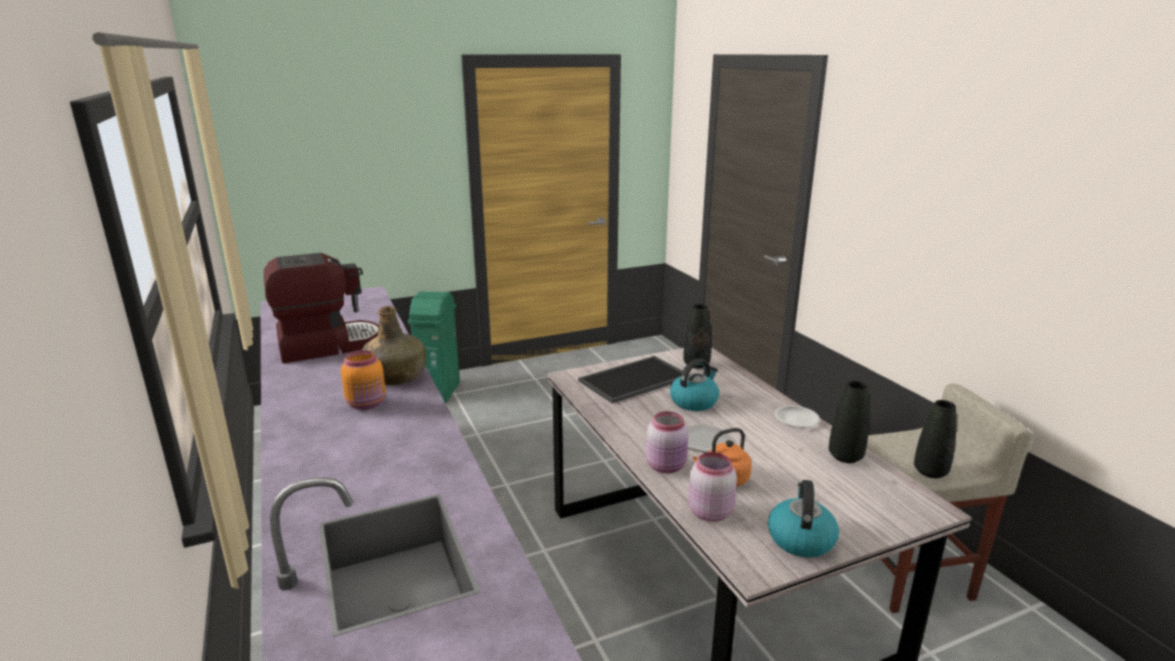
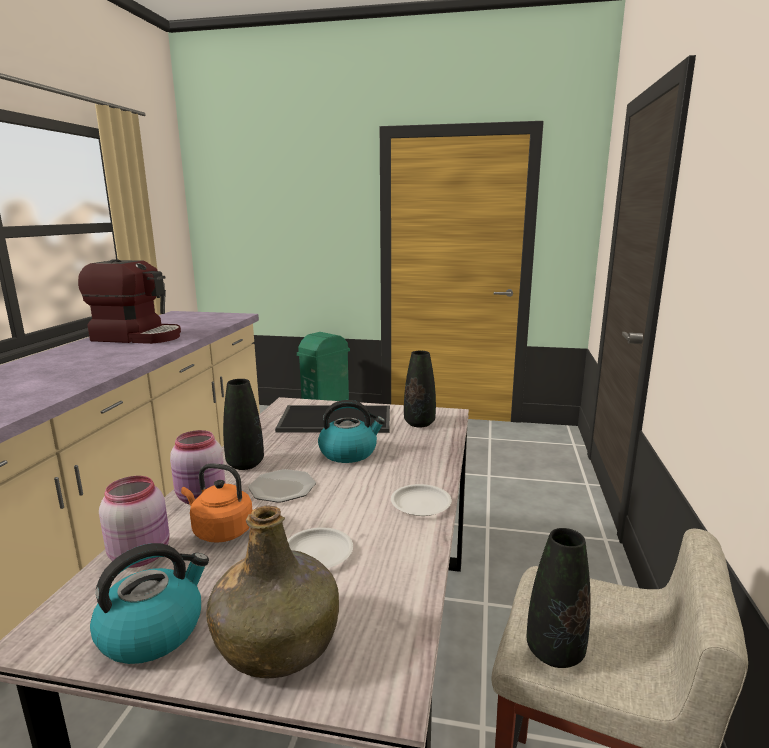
camera: 35 degrees right, 5 degrees down
(367, 404) = (62, 372): orange jar -> none
(396, 376) = (121, 361): green bottle -> green bottle (278, 642)
(798, 468) = (317, 553): none -> white plate
(845, 457) = (397, 566): black vase -> black vase (245, 464)

